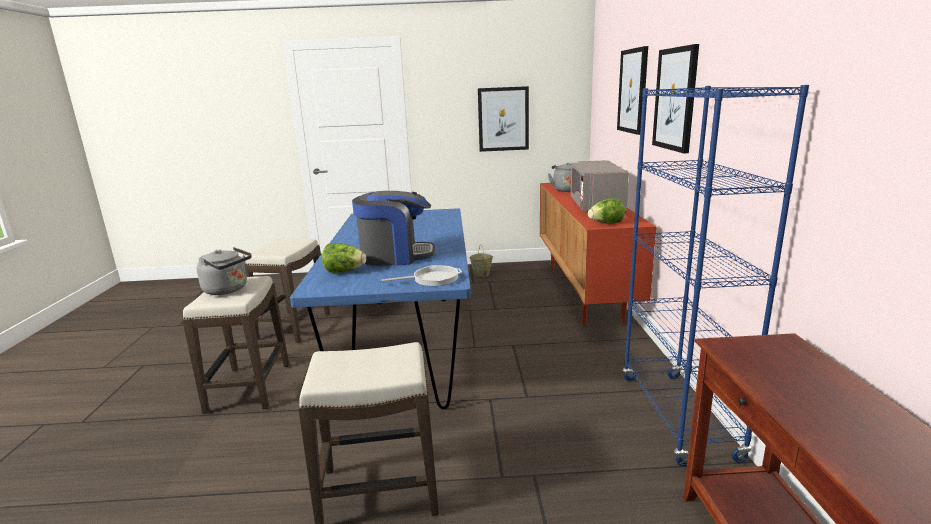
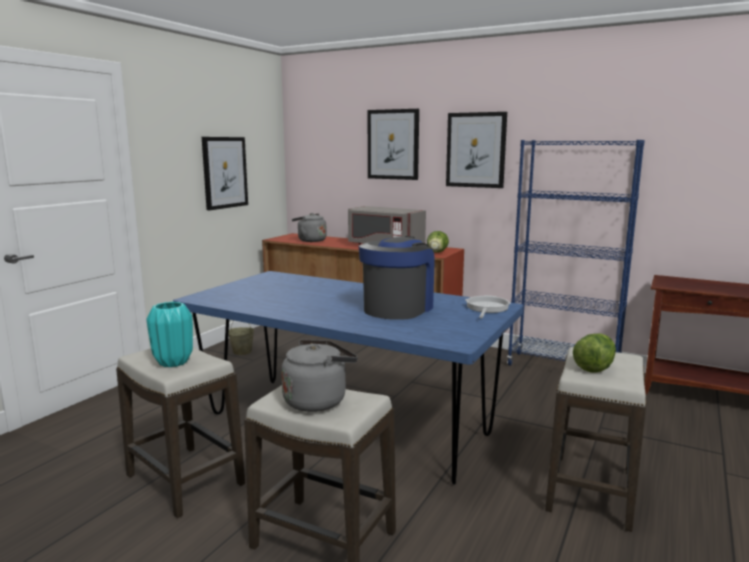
camera: 60 degrees left, 5 degrees down
(274, 248) = (173, 362): none -> turquoise vase
(344, 271) = (417, 328): lettuce -> lettuce (594, 367)

